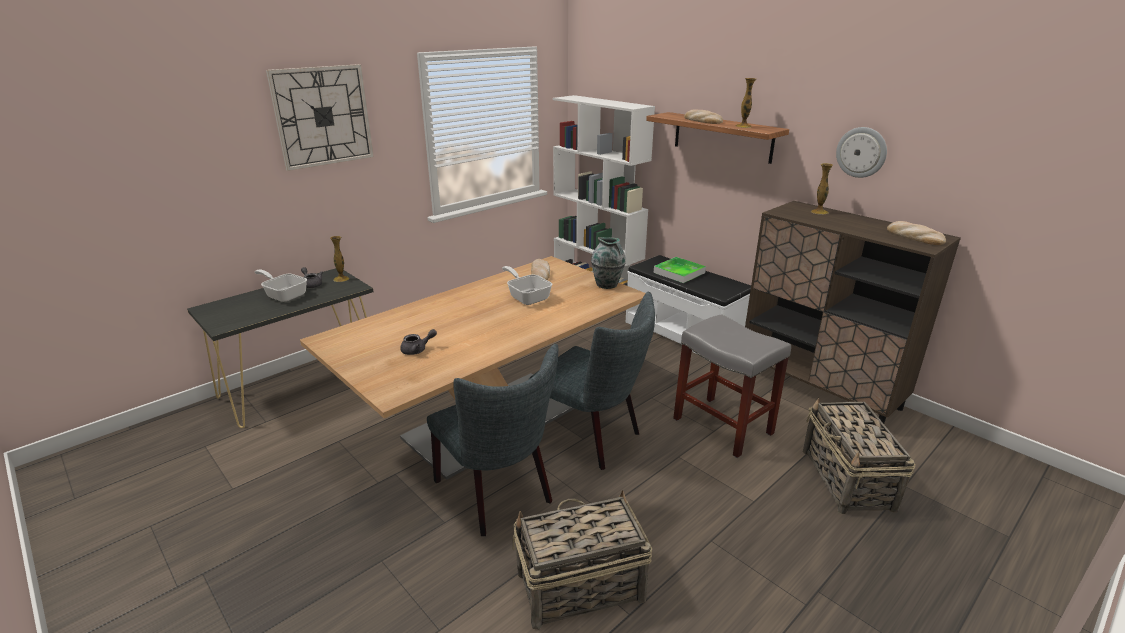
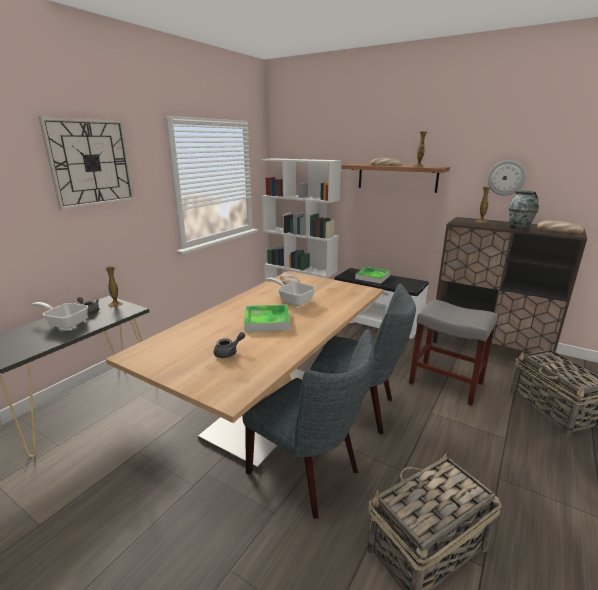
camera: 15 degrees left, 5 degrees down
(480, 319) = (267, 321): none -> tray
(607, 285) = (347, 286): vase -> vase (519, 228)

